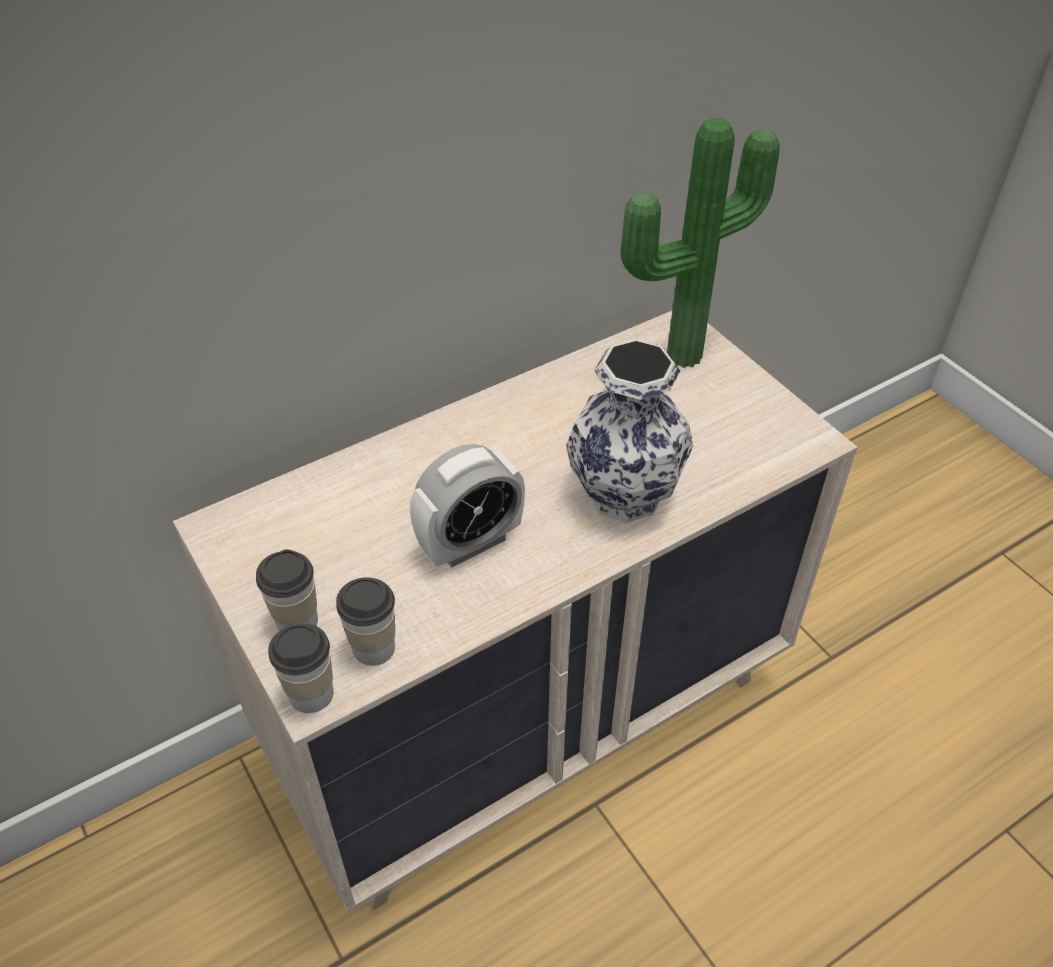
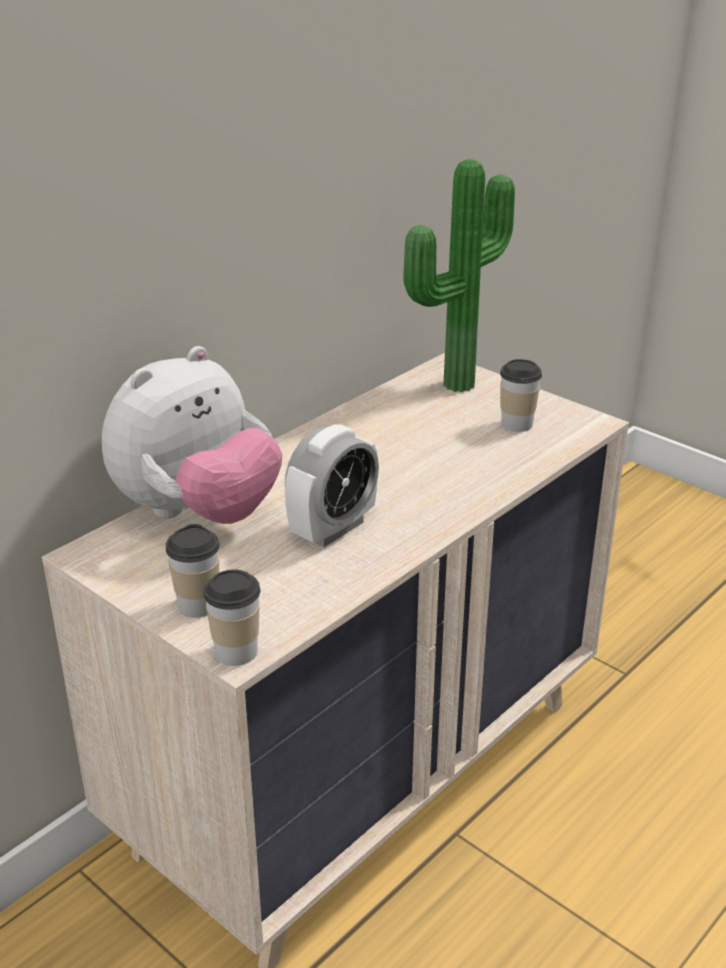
camera: 15 degrees left, 15 degrees down
(342, 493) = (197, 513): none -> plush toy
(374, 648) = (279, 611): cup -> cup (516, 424)
(627, 494) = (454, 478): vase -> none

